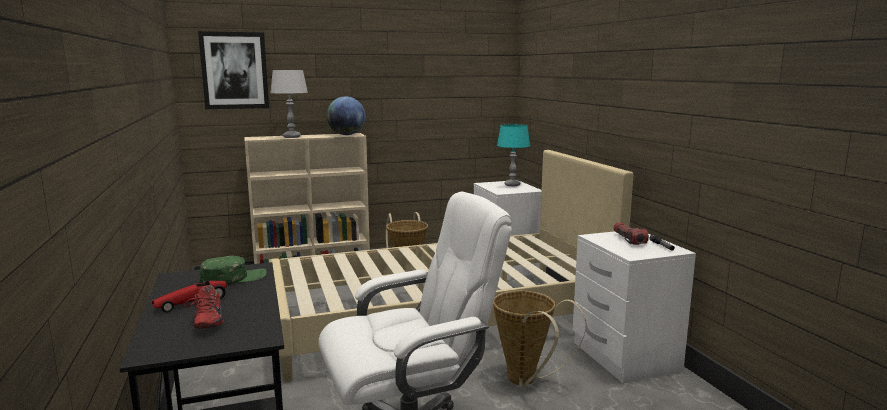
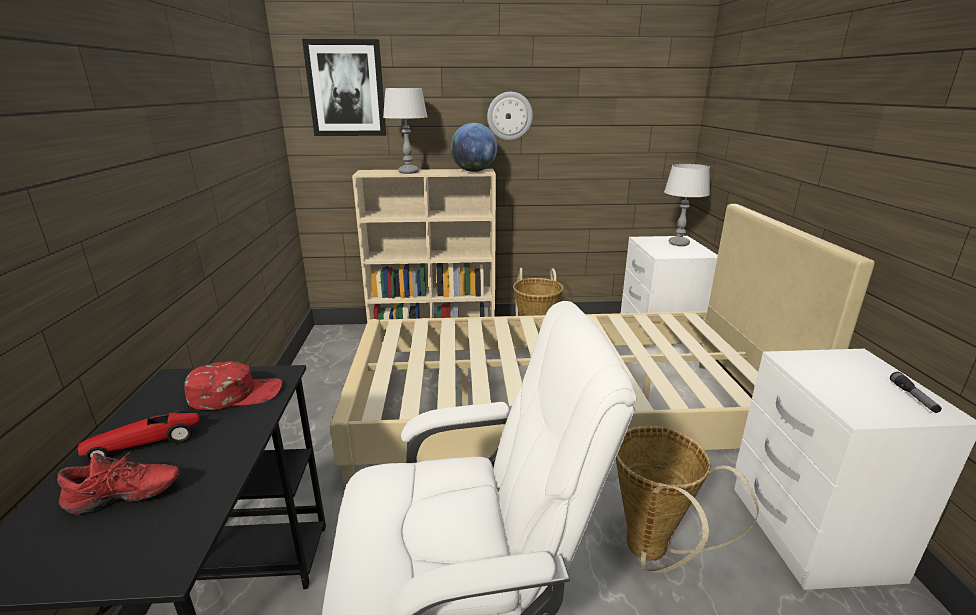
camera: 15 degrees right, 10 degrees up
(206, 322) = (124, 499): red shoe -> red shoe turned 105 degrees counterclockwise
(233, 278) = (236, 393): green cap -> red cap
(372, 91) = (509, 116): none -> wall clock
(512, 185) = (678, 243): turquoise table lamp -> grey table lamp
(628, 239) = (850, 373): flashlight -> none

